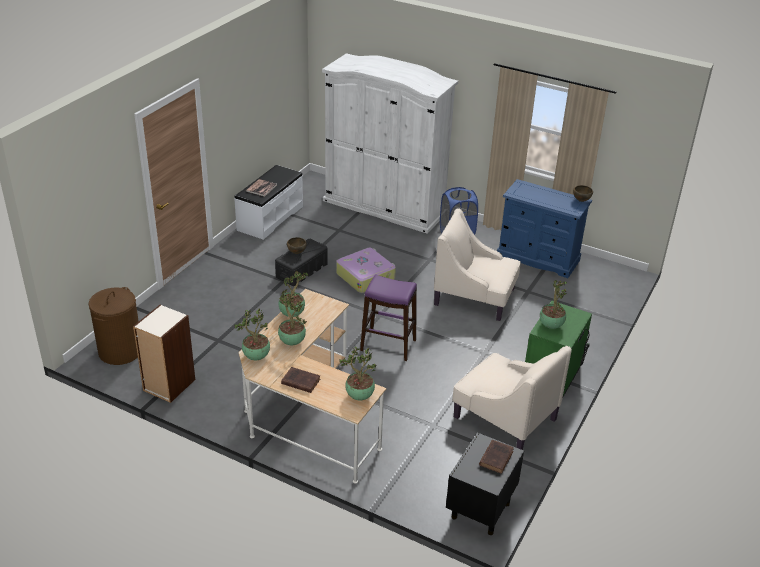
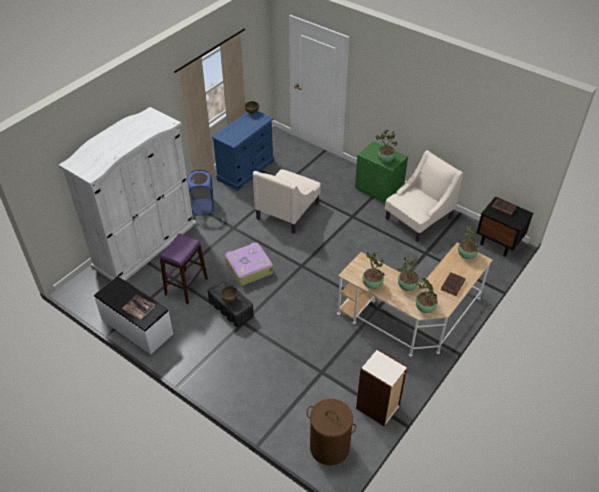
camera: 80 degrees left, 10 degrees up
(388, 345) = (339, 265): purple stool -> purple stool (186, 286)

